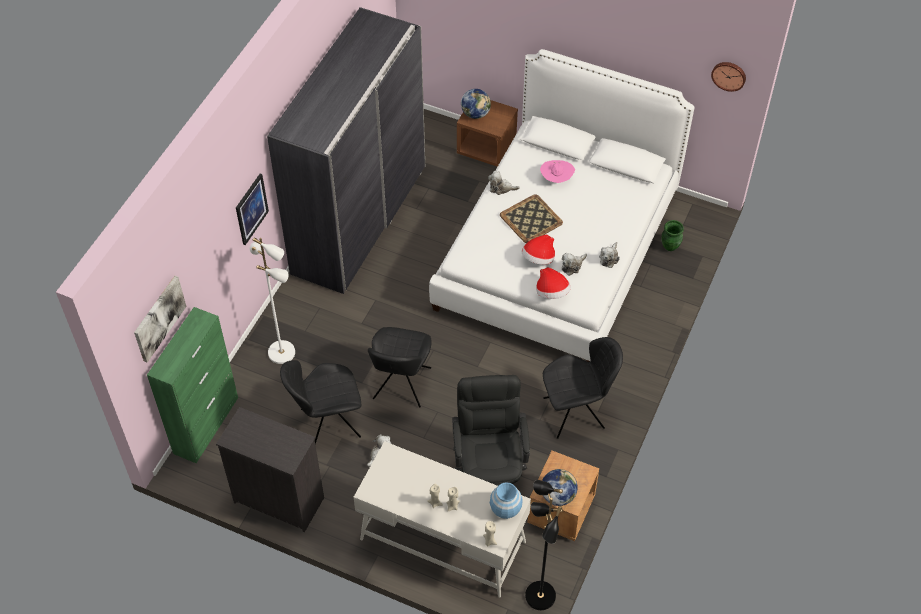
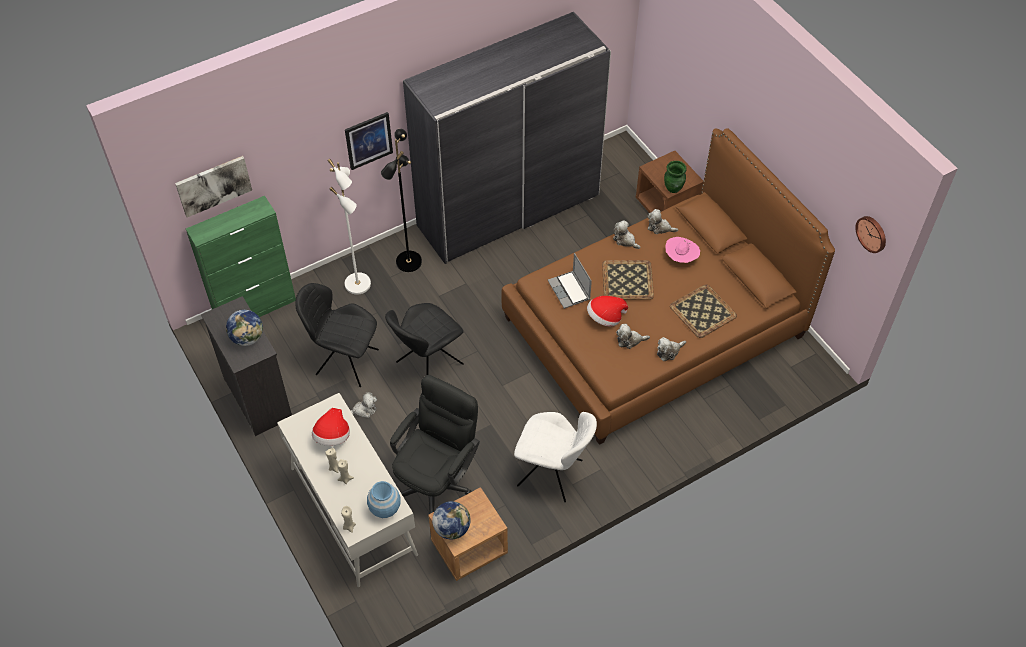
camera: 35 degrees right, 0 degrees up
(475, 114) = (662, 167): globe -> globe (247, 338)
(493, 252) = (569, 290): none -> laptop
(519, 163) = (659, 227): none -> plush toy
(539, 596) = (390, 607): black floor lamp -> black floor lamp (408, 261)
(552, 292) = (591, 353): hat -> hat (332, 436)
(556, 250) = (654, 326): white bed -> brown bed
(576, 412) = (552, 474): black chair -> white chair
(607, 212) = (702, 311): none -> tray
(670, 246) = (762, 379): green vase -> green vase (673, 188)

